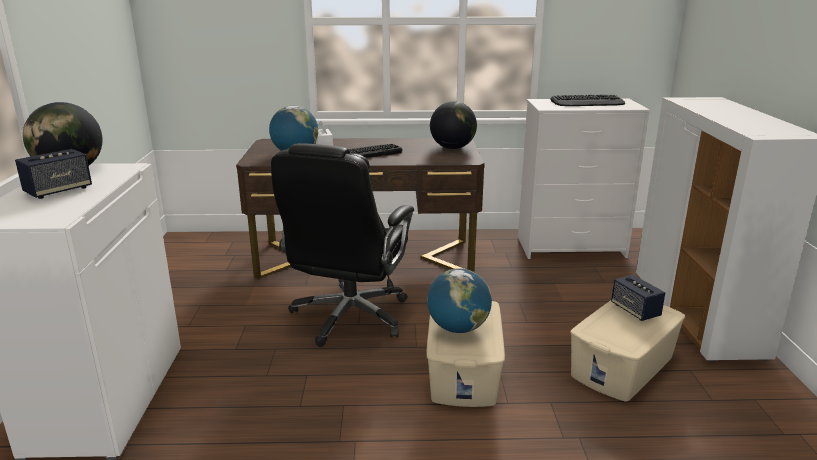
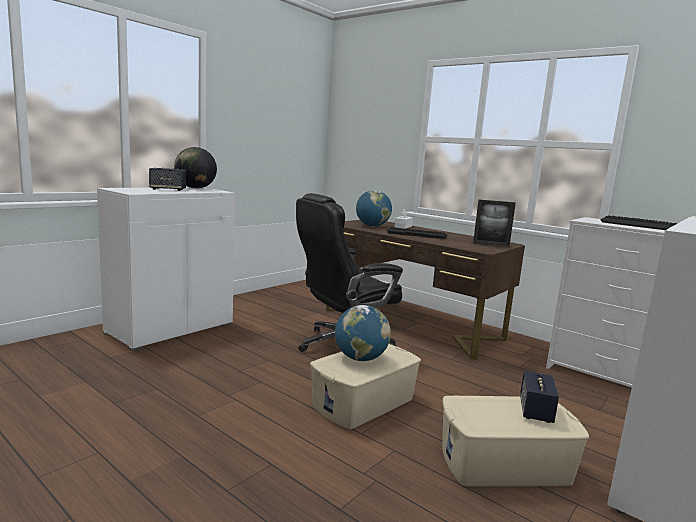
camera: 40 degrees right, 10 degrees down
(452, 148) = (491, 244): globe -> picture frame

